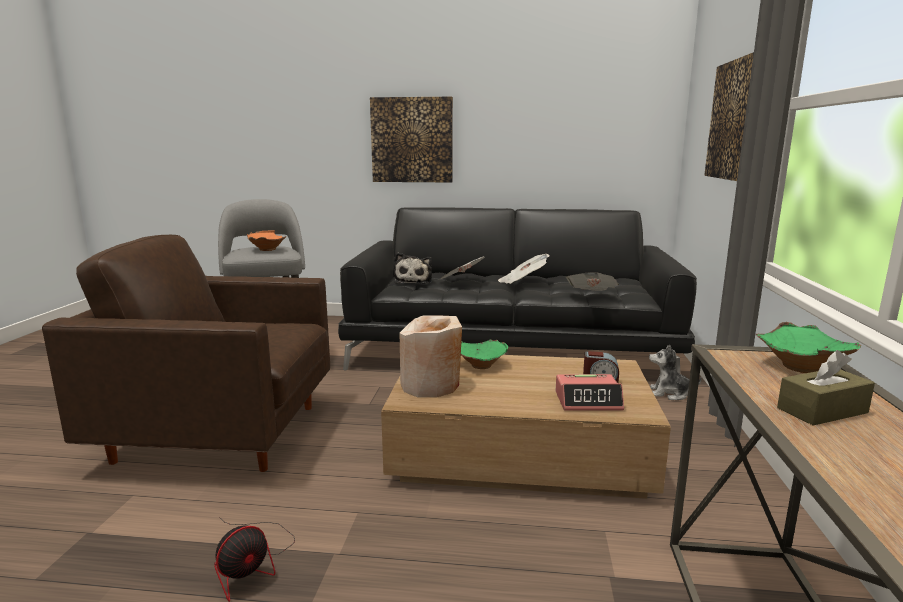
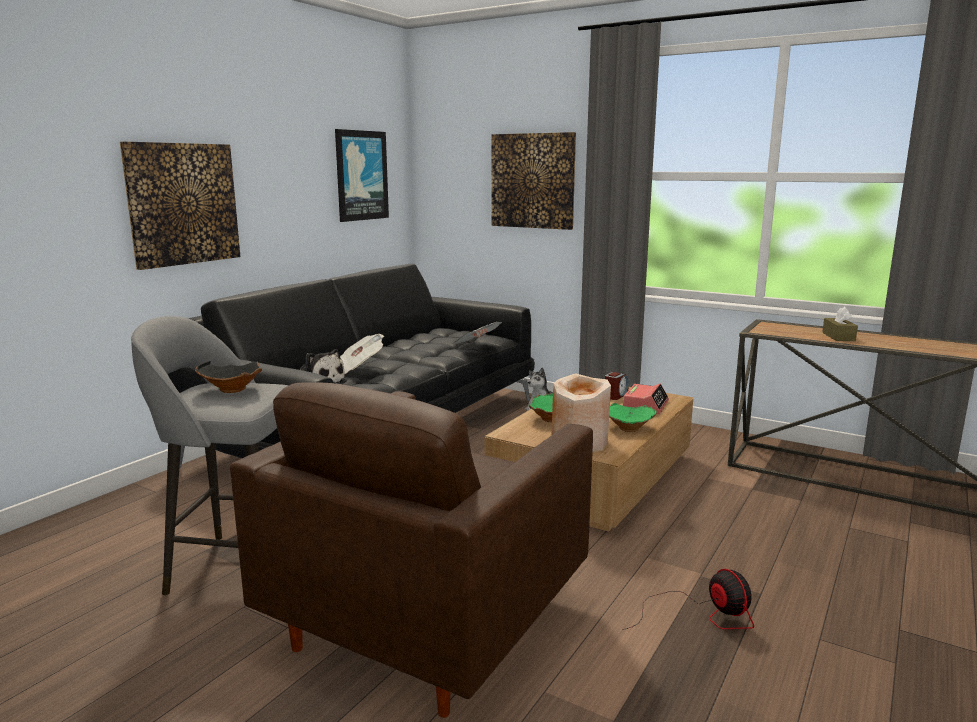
camera: 65 degrees left, 0 degrees up
(266, 250) = (232, 390): orange bowl -> black bowl
(522, 282) = (398, 353): newspaper -> none
(603, 121) = (361, 175): none -> picture
(804, 367) = (782, 327): green bowl -> green bowl (629, 428)

